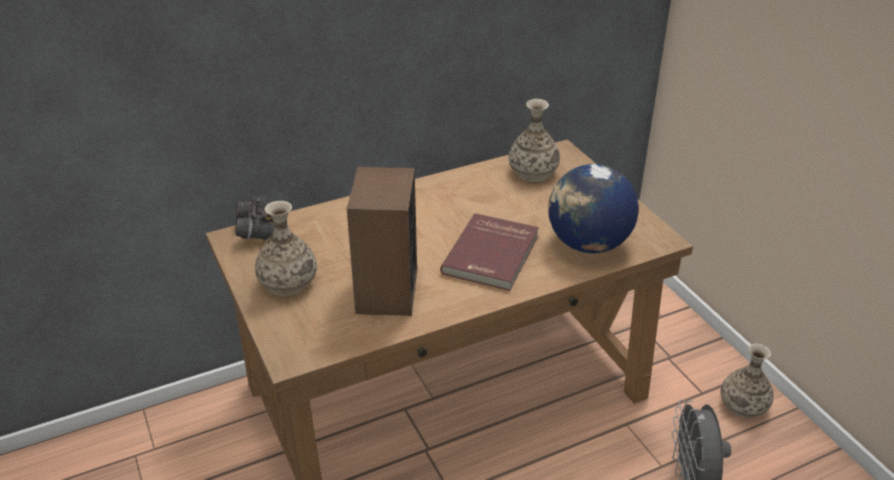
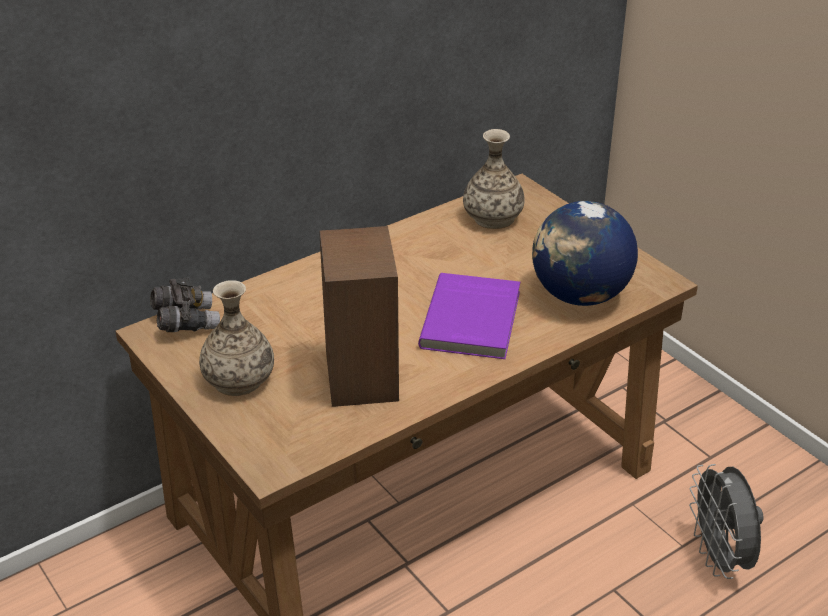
camera: 10 degrees left, 0 degrees up
(493, 255) = (473, 320): red book -> purple book
(743, 405) = (759, 465): vase -> none

